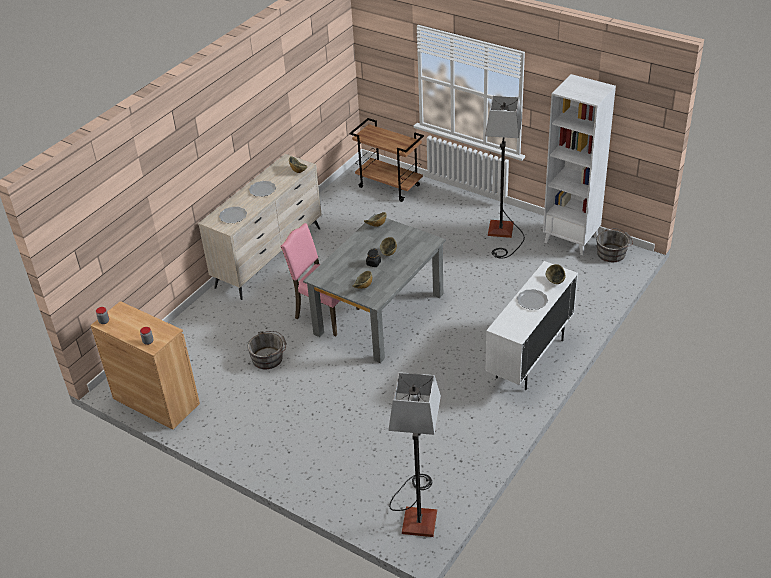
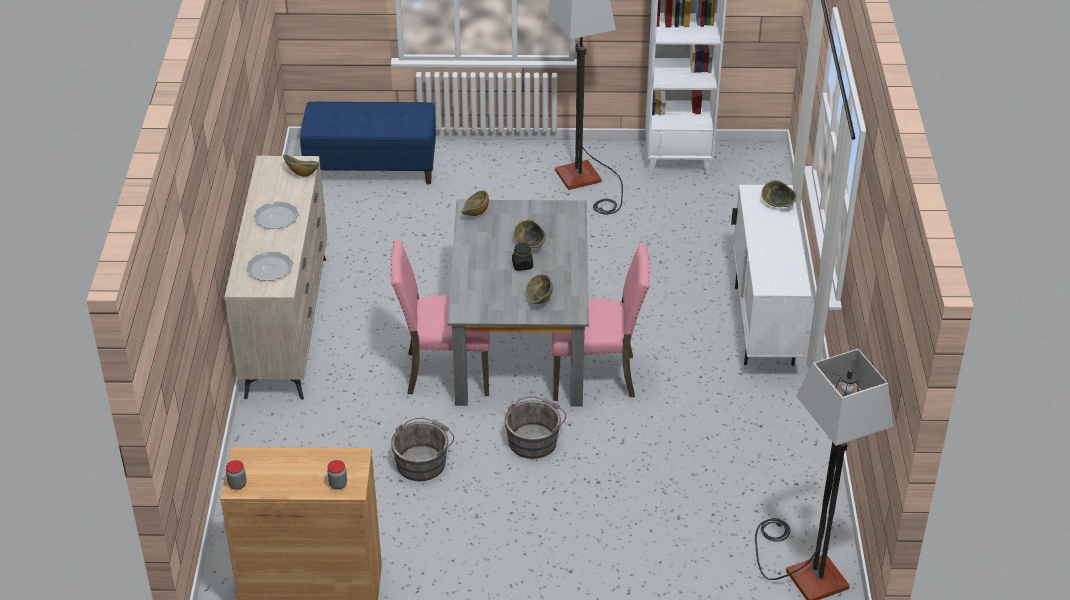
camera: 35 degrees left, 0 degrees up
(390, 186) = (372, 167): brown cart -> blue bench
(404, 349) = (596, 375): none -> pink chair
(532, 300) = (772, 238): plate -> none
(612, 253) = (743, 159): grey bucket -> grey bucket (534, 439)

